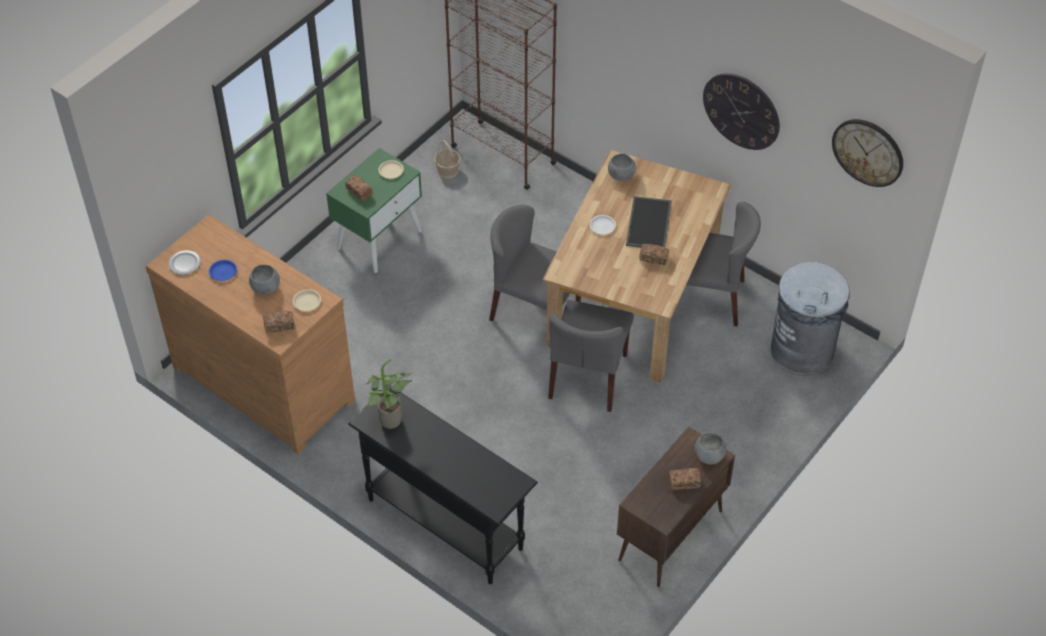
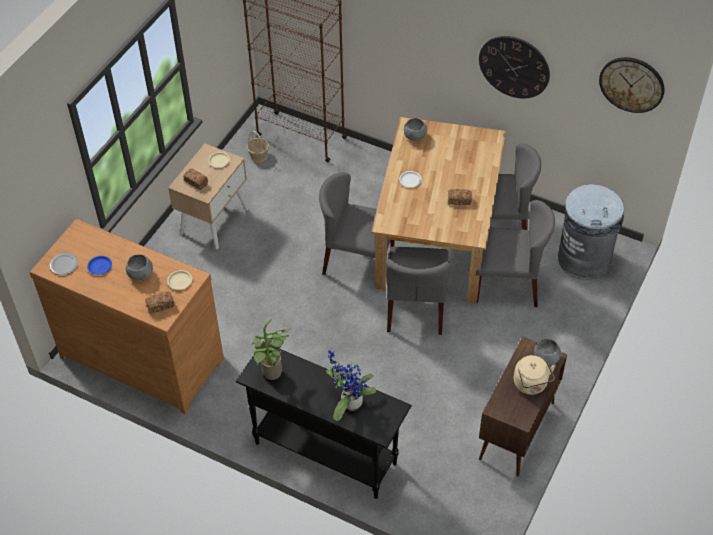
camera: 10 degrees left, 0 degrees up
(379, 239) = (214, 220): green nightstand -> beige nightstand
(468, 467) = (349, 402): none -> potted plant
(650, 224) = (449, 173): tray -> none
(684, 483) = (531, 385): bread -> beige kettle
(702, 365) = (507, 284): none -> grey chair

